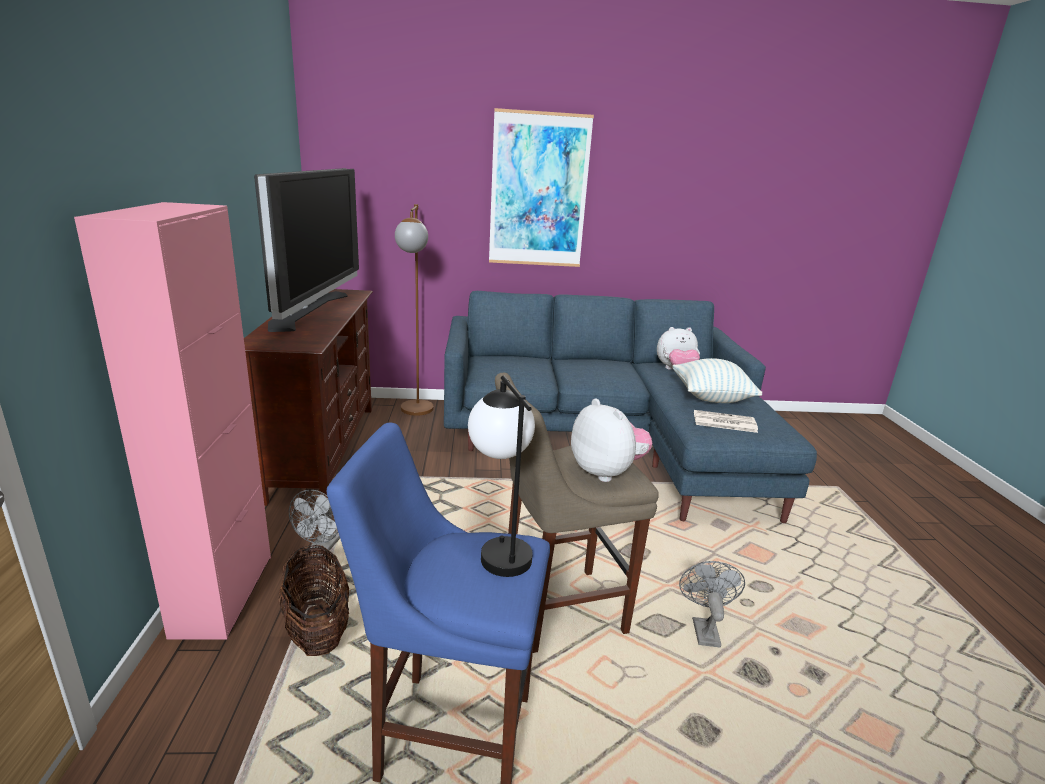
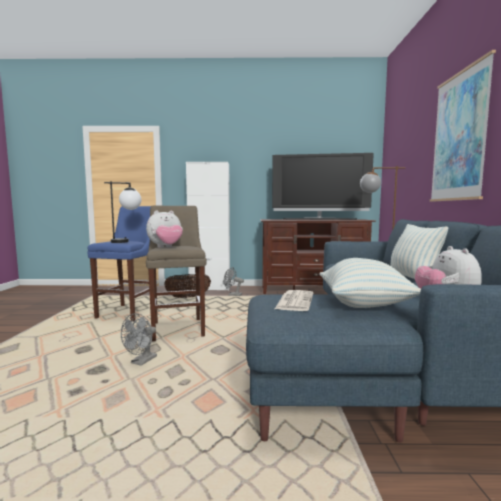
camera: 95 degrees right, 15 degrees down
(223, 594) = (210, 288): pink cabinet -> white cabinet
(587, 362) = (413, 278): none -> pillow
(703, 628) = (141, 362): grey fan -> grey fan turned 105 degrees clockwise

